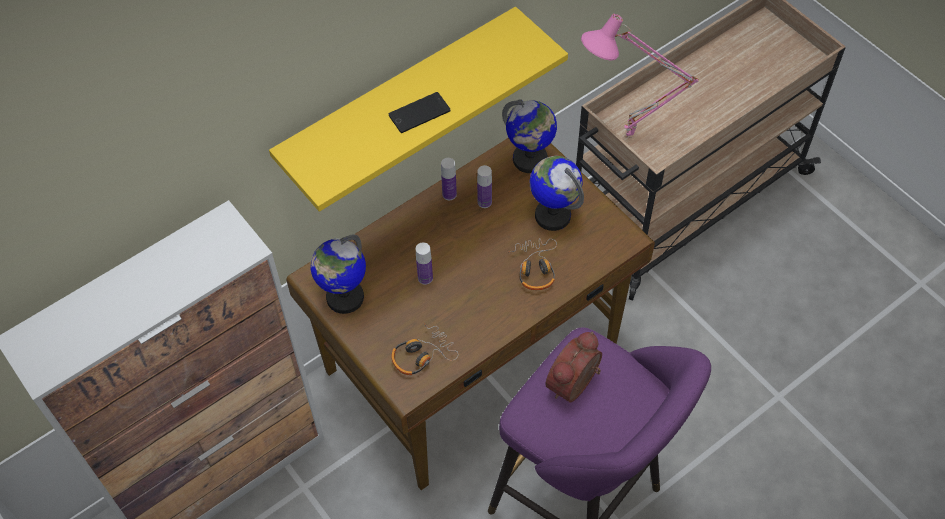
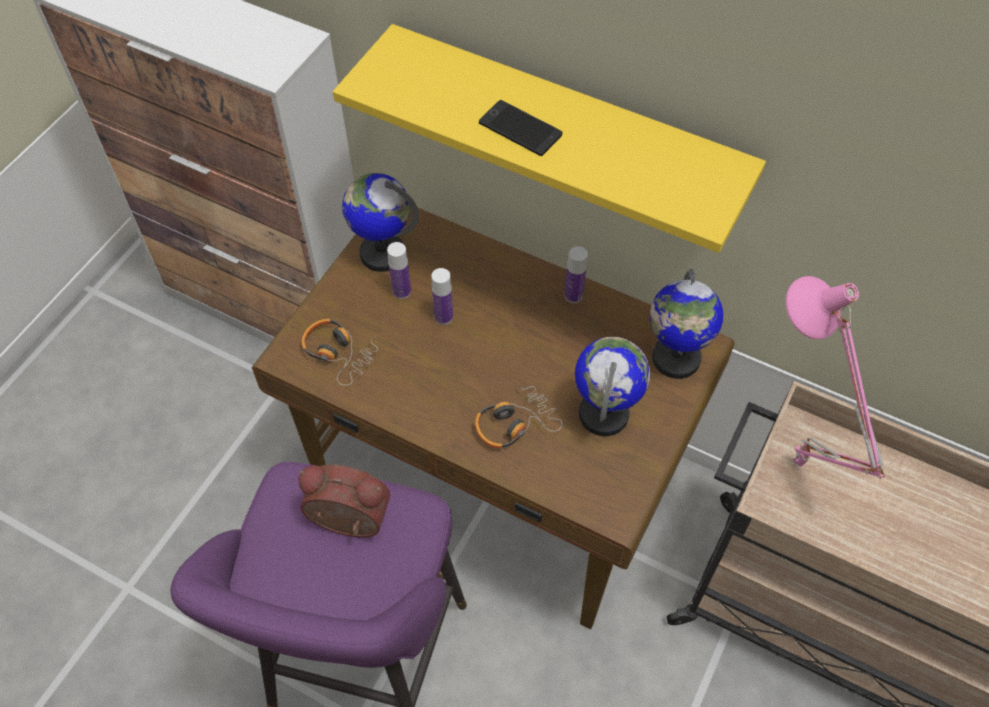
camera: 65 degrees right, 0 degrees up
(484, 202) = (582, 334): bottle -> bottle (401, 291)

